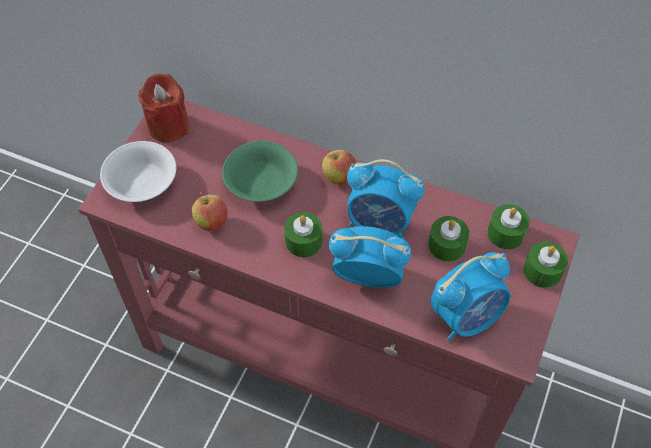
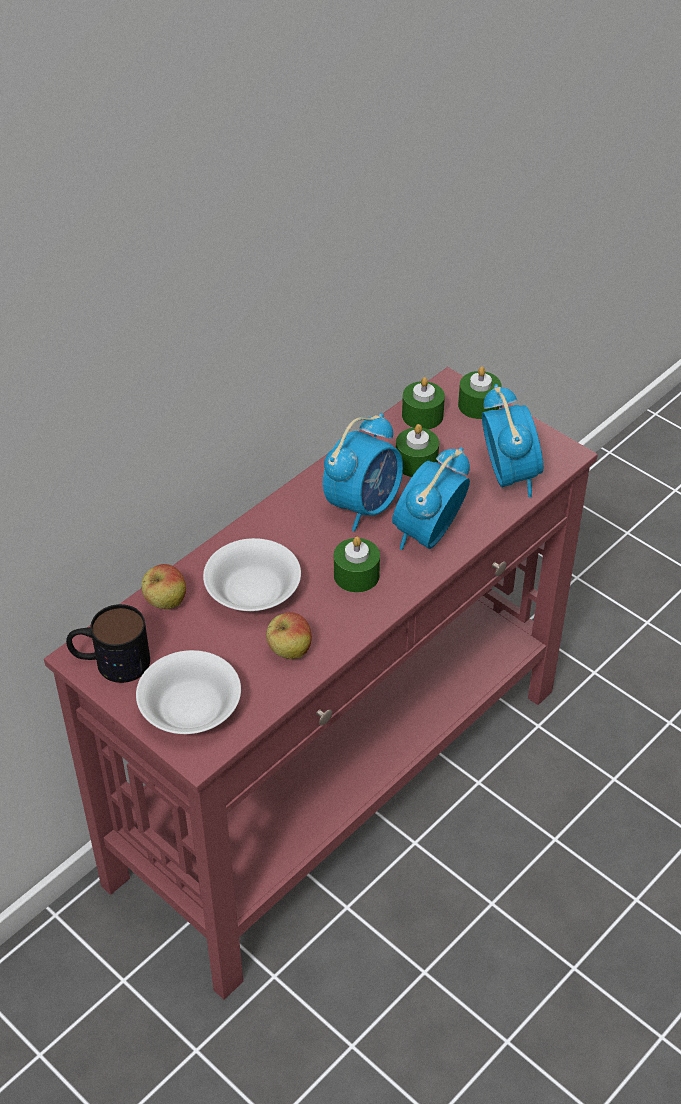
camera: 70 degrees left, 10 degrees down
(168, 126) = (110, 662): red candle -> mug
(261, 183) = (254, 592): green bowl -> white bowl
(338, 177) = (282, 522): apple -> apple (165, 603)

